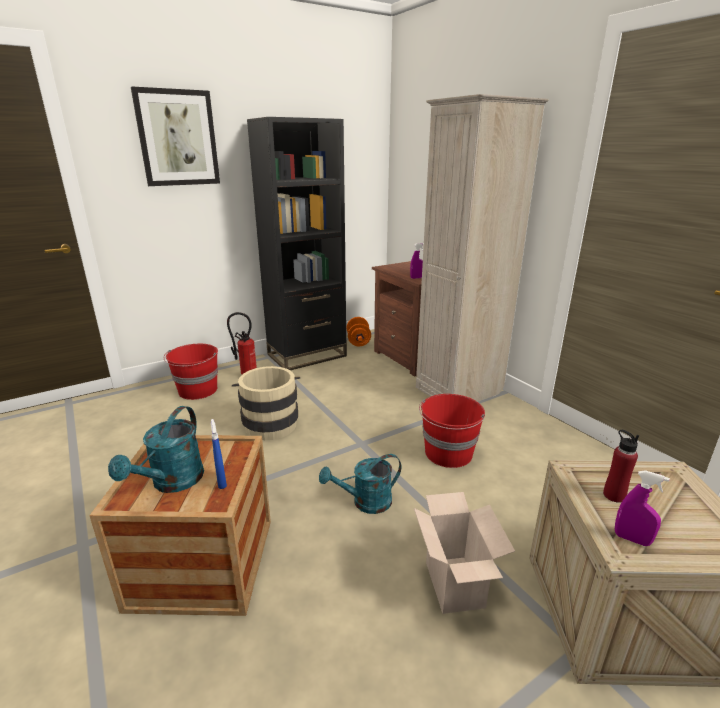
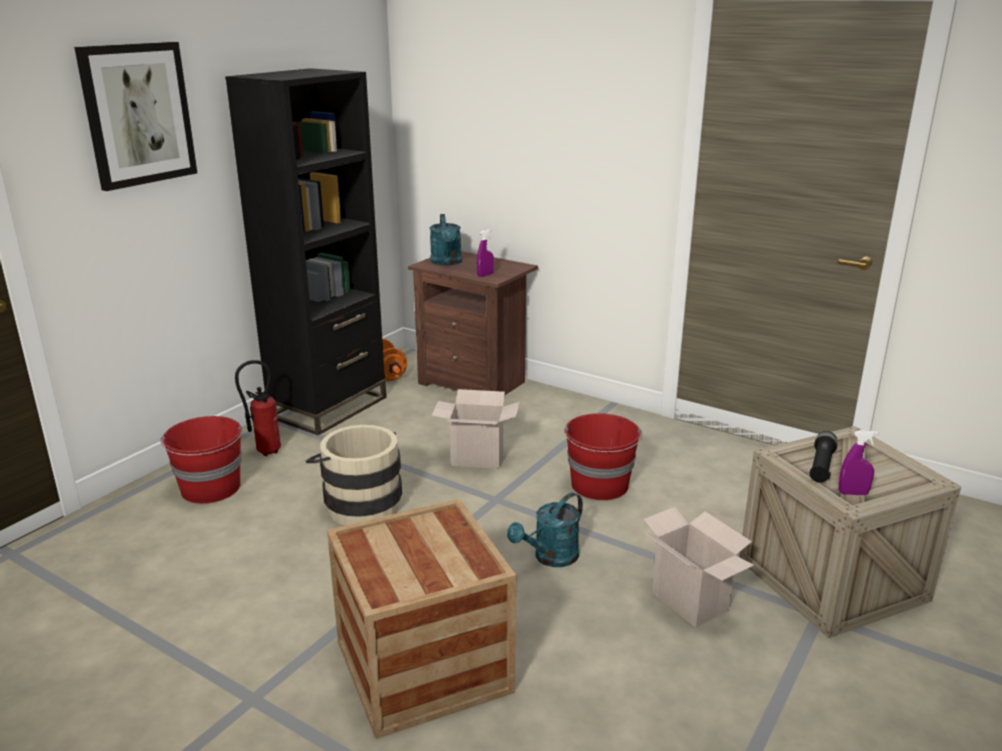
camera: 25 degrees left, 0 degrees up
(172, 483) = (414, 566): turquoise watering can -> turquoise watering can (447, 263)
(221, 481) = (466, 551): blue spray bottle -> none
(370, 410) = (475, 459): none -> cardboard box
(458, 390) = (561, 413): beige cabinet -> none
(613, 495) = (821, 465): red bottle -> black flashlight

